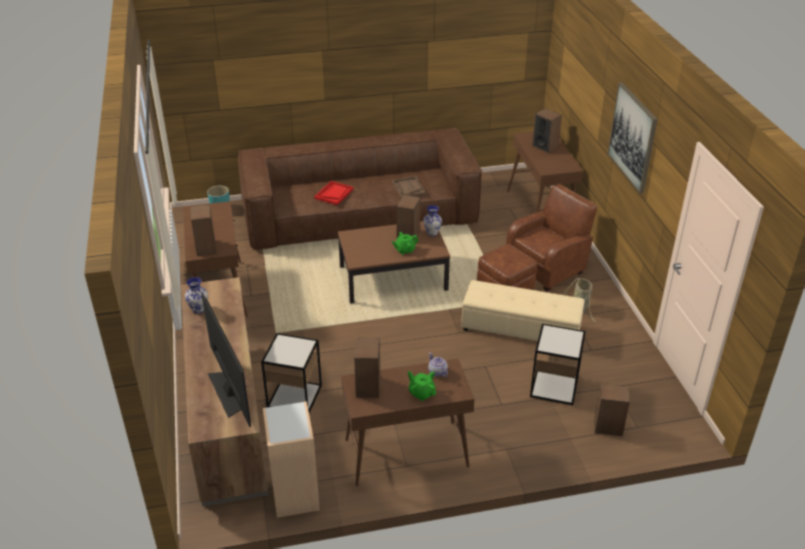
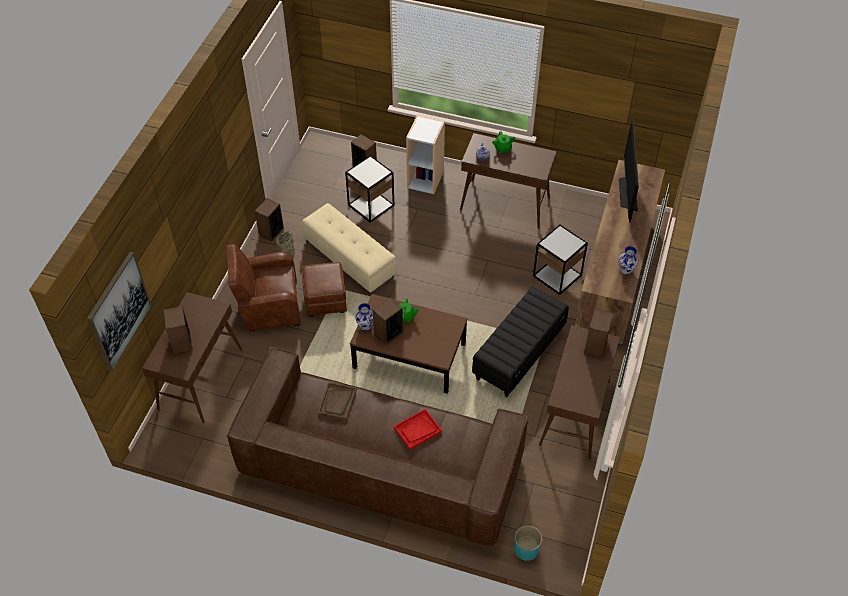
camera: 150 degrees left, 15 degrees up
(293, 313) = (519, 355): none -> black ottoman
(295, 495) = (590, 208): bookcase -> bookcase (426, 179)
(368, 386) = (533, 166): speaker -> speaker (271, 231)
(632, 137) = (205, 169): picture -> picture (119, 311)

